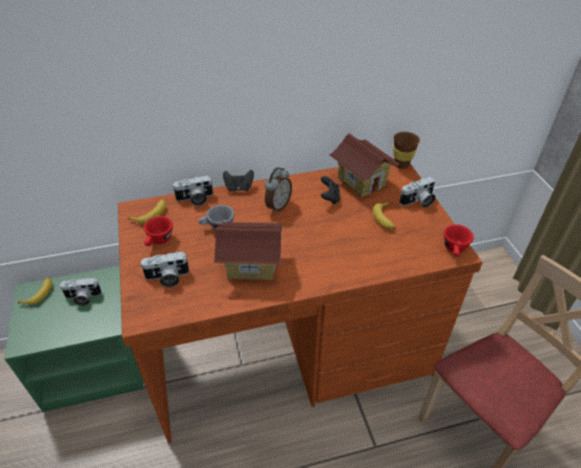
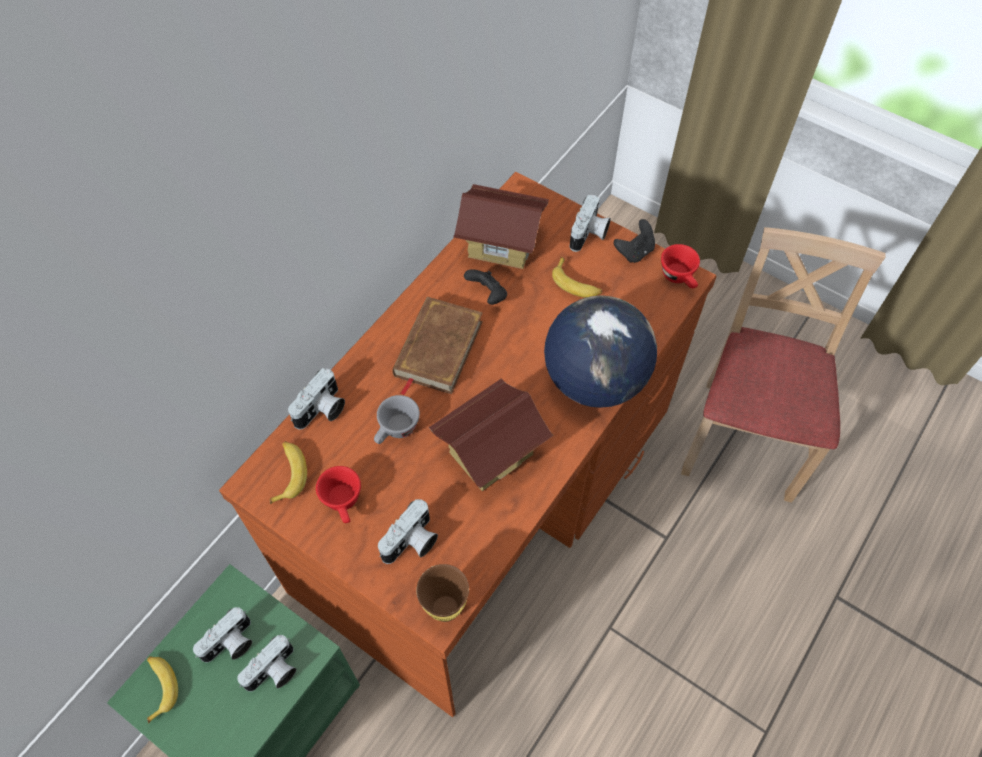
camera: 40 degrees left, 15 degrees up
(84, 323) = (274, 672): none -> camera
(239, 188) = (361, 354): black game controller -> black game controller (634, 251)
(277, 206) = (437, 349): alarm clock -> brown book
(346, 267) = (594, 379): none -> globe
(401, 165) = (524, 188): brown cup -> brown cup (445, 608)

